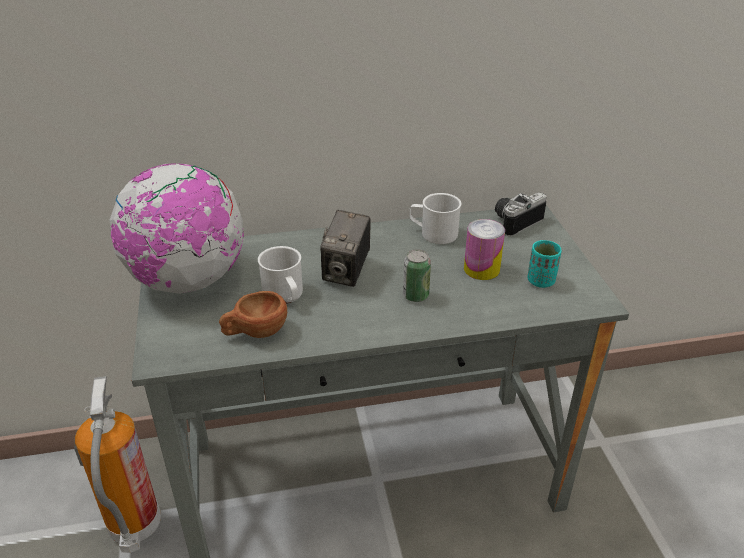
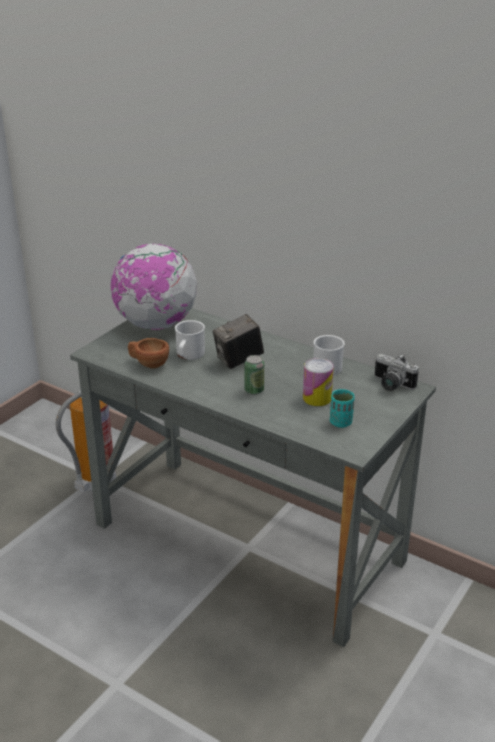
camera: 45 degrees right, 5 degrees down
(514, 221) = (391, 385): camera -> camera turned 150 degrees counterclockwise

